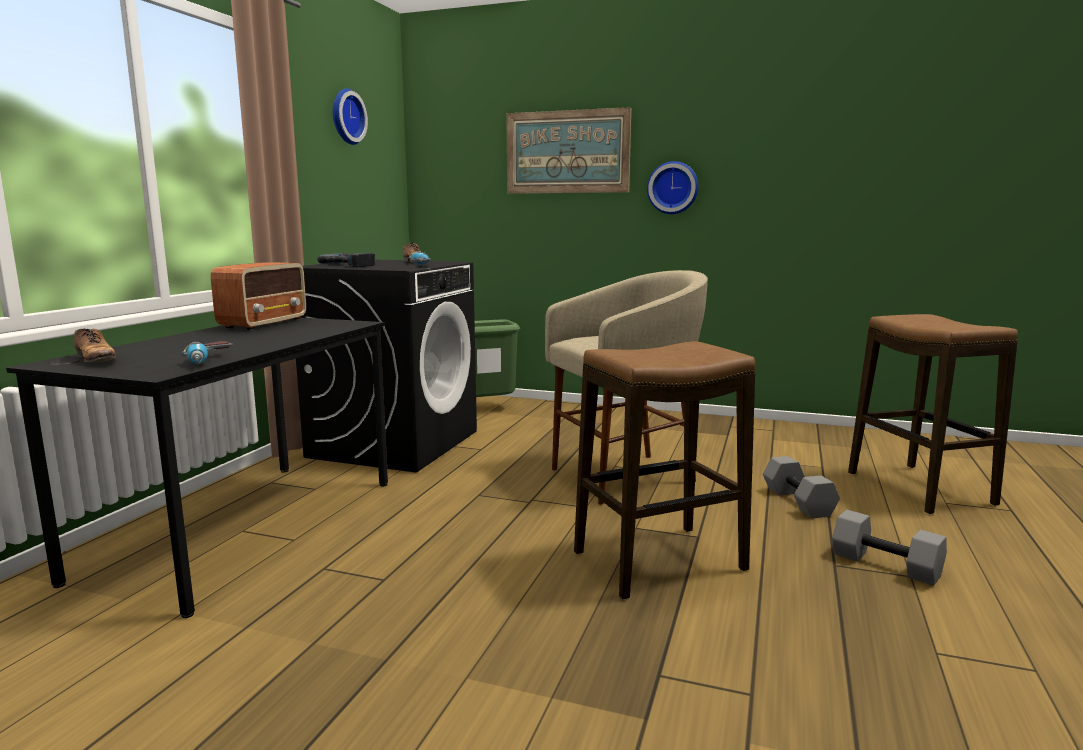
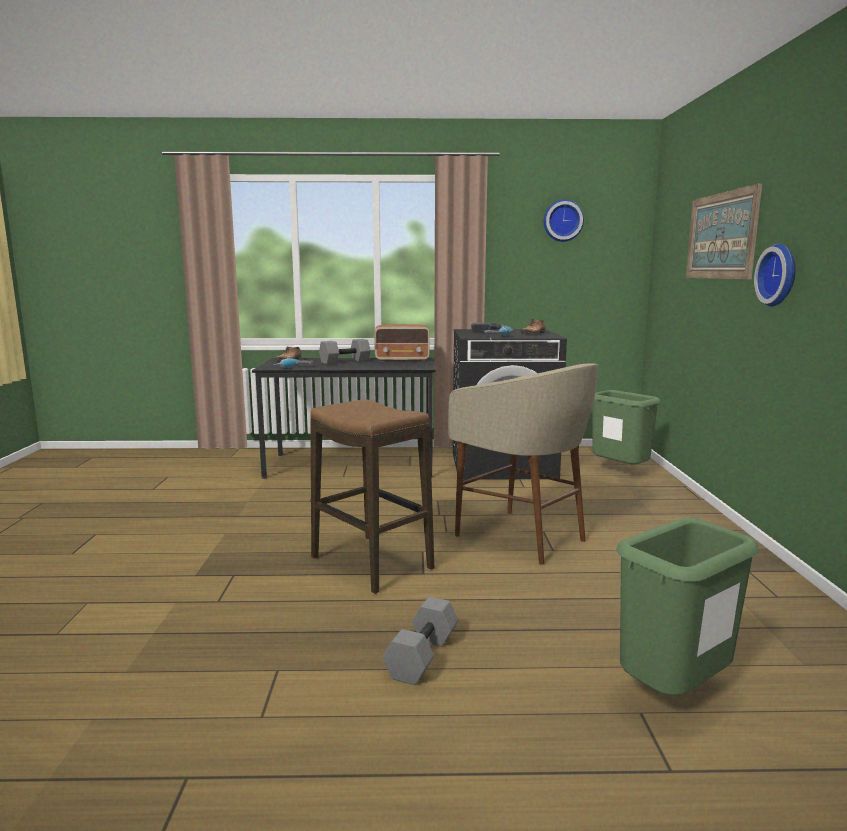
camera: 70 degrees right, 0 degrees up
(796, 502) = (541, 613): grey dumbbell -> grey dumbbell (345, 361)
(919, 488) = (673, 695): stool -> green trash can

